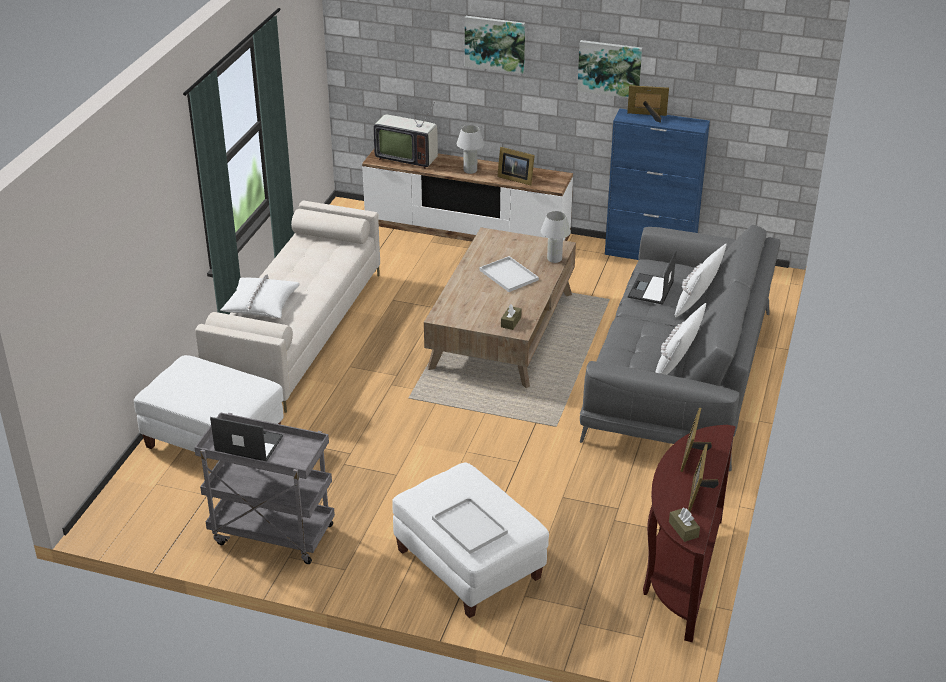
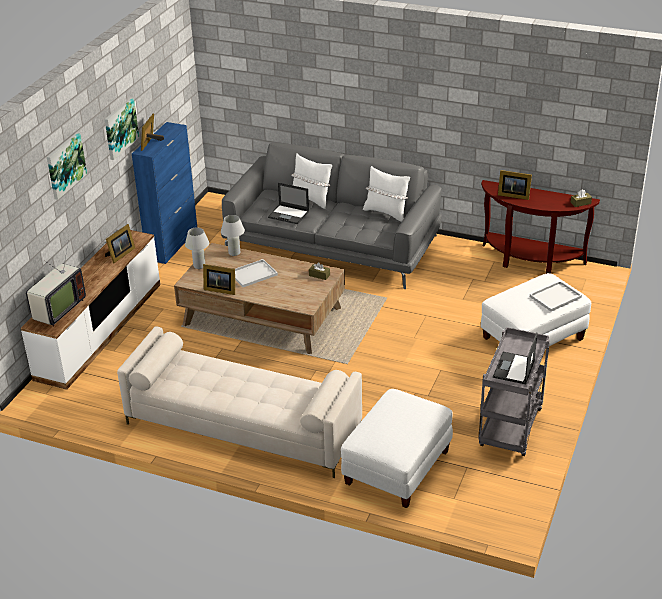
camera: 85 degrees left, 0 degrees up
(261, 304) = (268, 405): white pillow -> none
(470, 170) = (97, 276): white table lamp -> white table lamp (199, 266)
(699, 493) = (548, 196): picture frame -> picture frame (219, 289)

